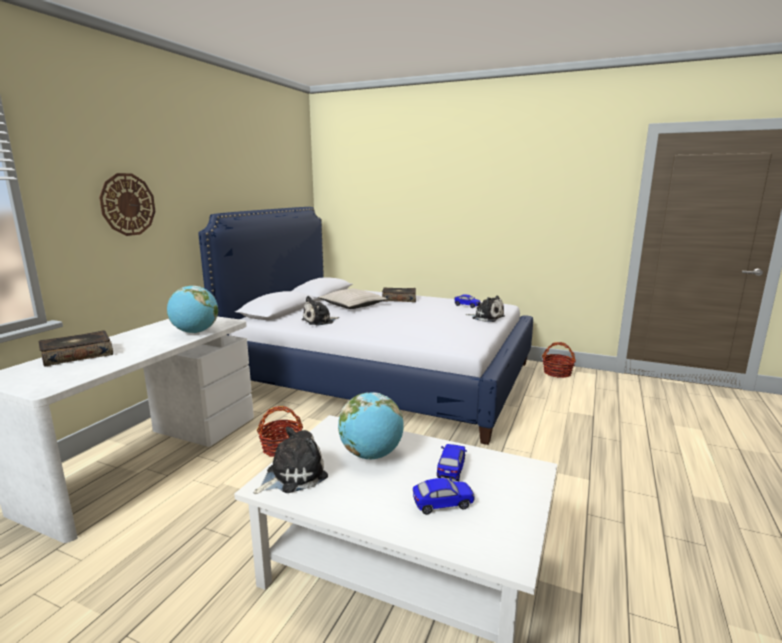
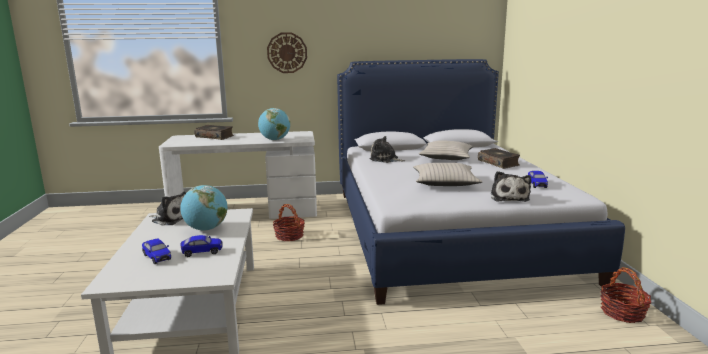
camera: 60 degrees right, 0 degrees up
(428, 322) = (445, 182): none -> beige pillow

